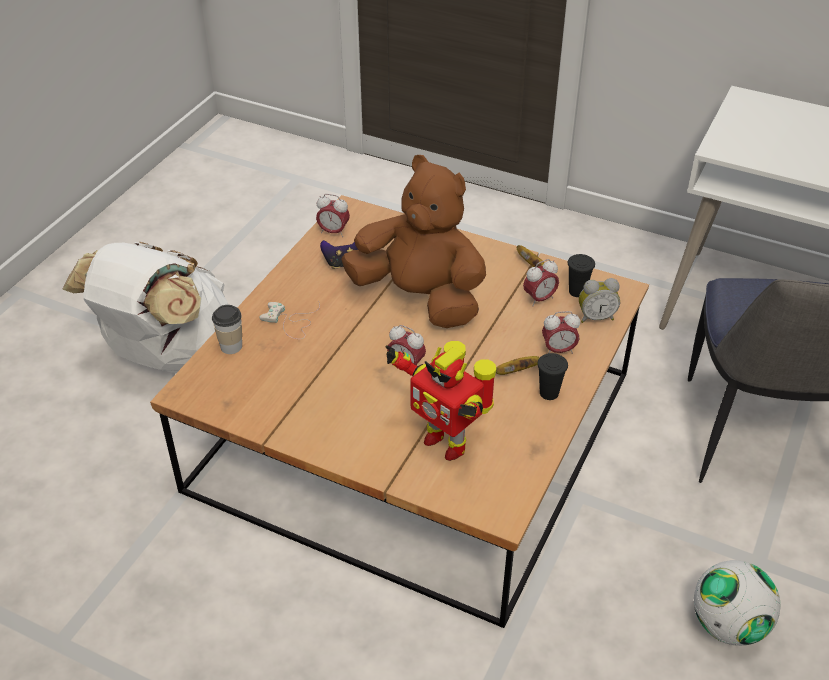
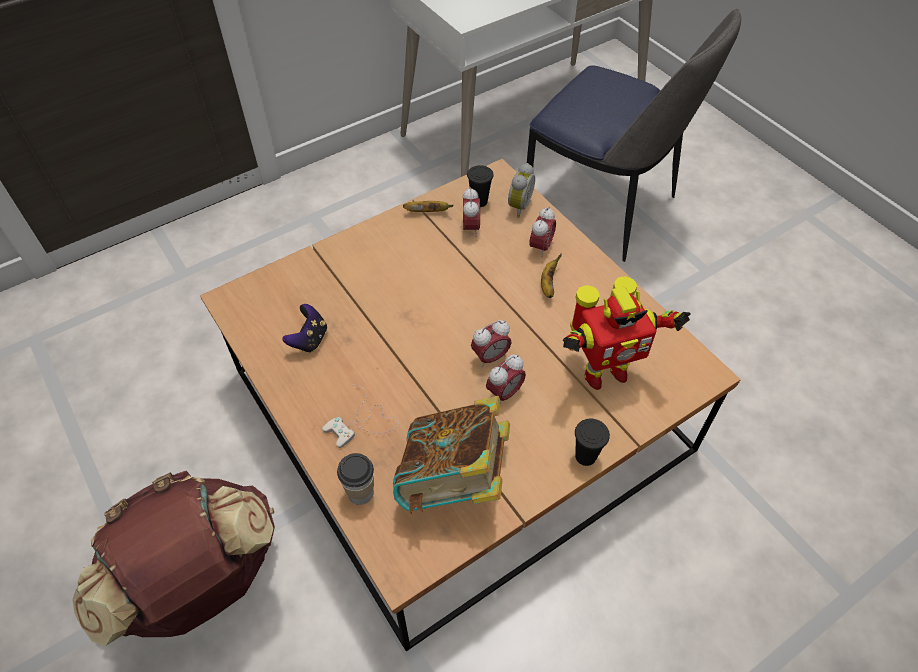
camera: 60 degrees left, 10 degrees up
(168, 356) = (201, 581): white backpack -> brown backpack
(275, 390) = (454, 479): none -> book
(333, 232) = (253, 327): alarm clock -> alarm clock (504, 393)
(420, 298) = (407, 305): brown plush toy -> none
(549, 393) = (586, 277): black cup -> black cup (585, 456)
(728, 625) = (752, 317): football -> none

